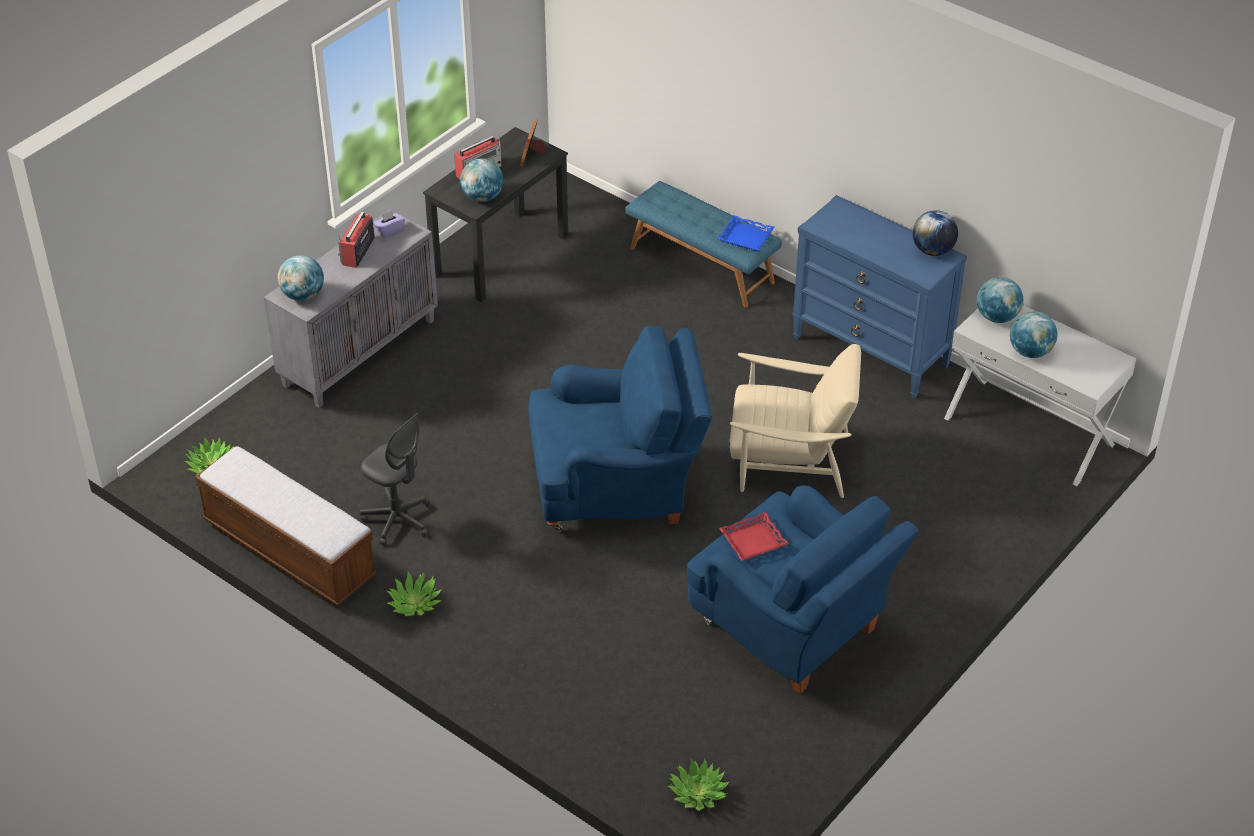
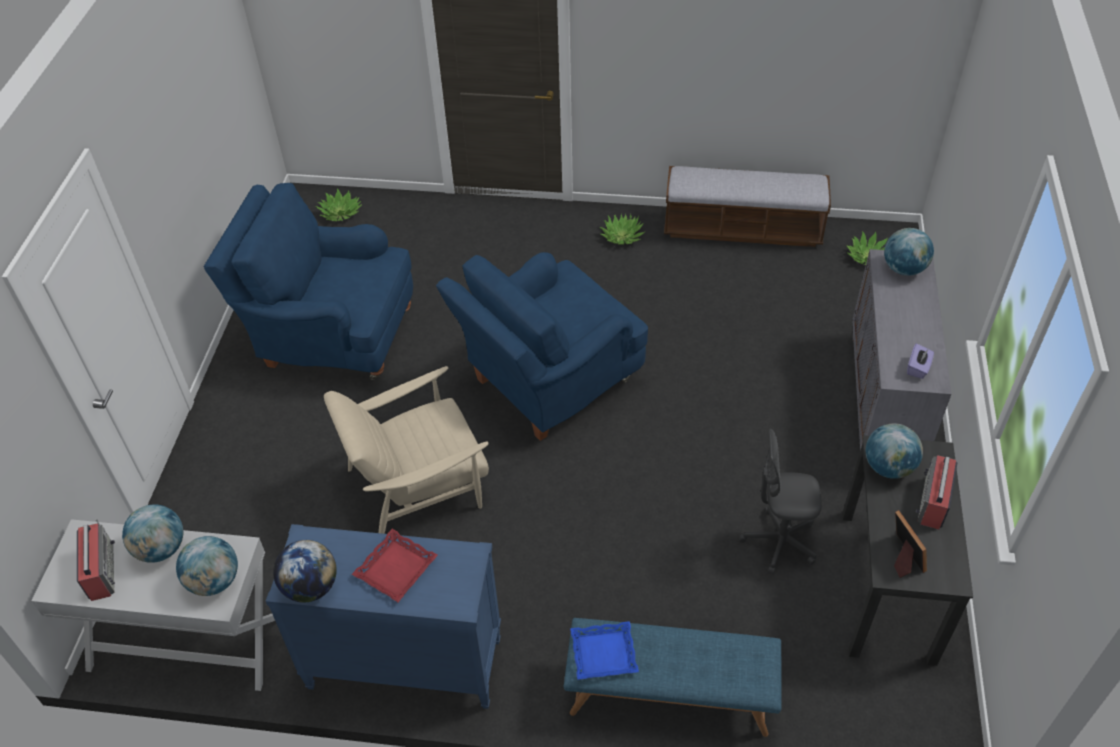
camera: 150 degrees right, 5 degrees up
(357, 252) = (916, 331): radio -> radio (101, 570)
(397, 520) = (693, 282): grey office chair -> grey office chair (779, 542)
(753, 541) = (363, 279): red tray -> red tray (395, 568)

